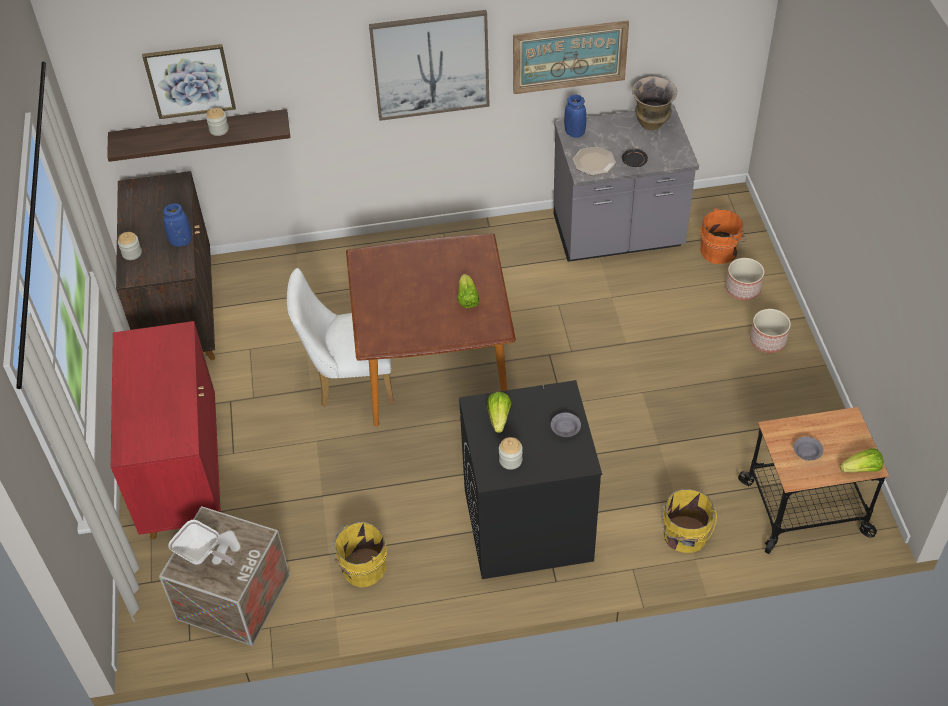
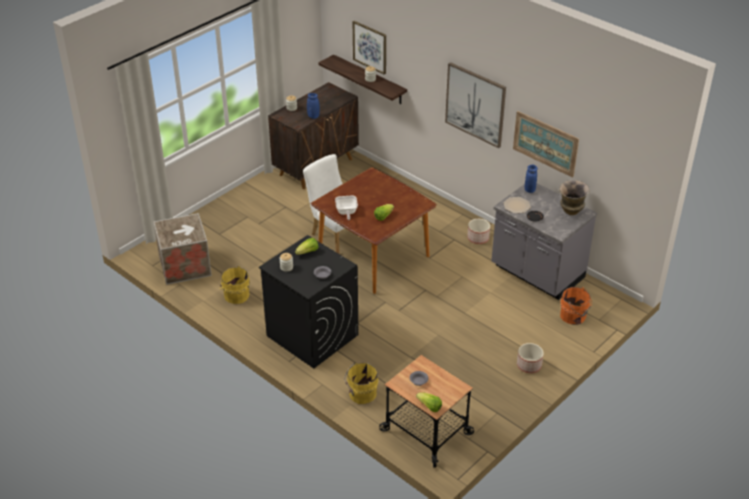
camera: 50 degrees right, 10 degrees down
(184, 476) = (232, 217): red cabinet -> none
(201, 554) = (174, 226): frying pan -> frying pan (346, 213)
(742, 289) = (555, 338): planter -> planter (478, 238)

